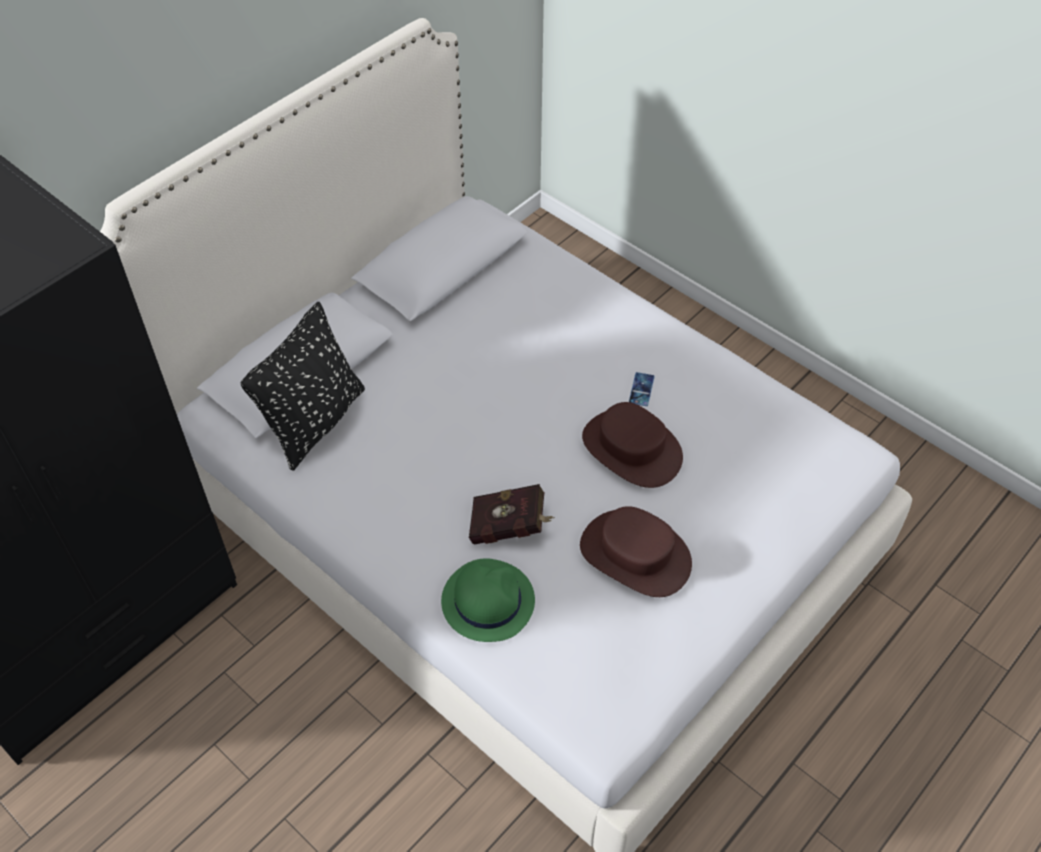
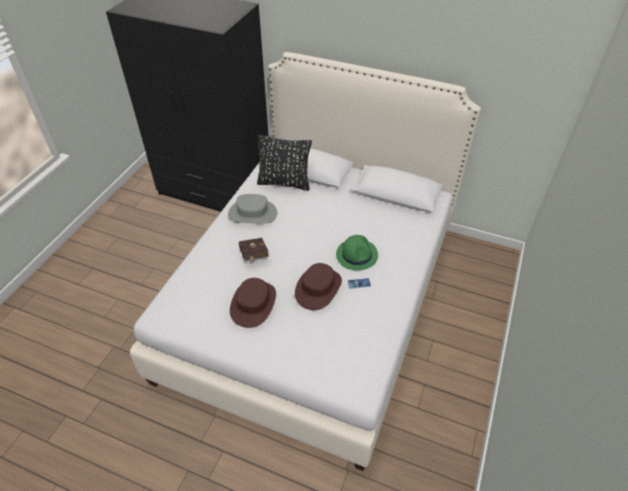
camera: 70 degrees right, 5 degrees down
(382, 500) = (252, 213): none -> grey hat
(487, 600) = (212, 259): green hat -> green hat (357, 254)

